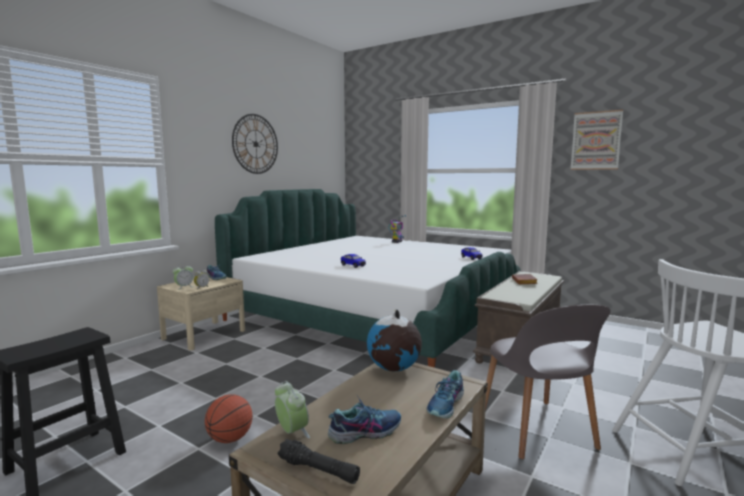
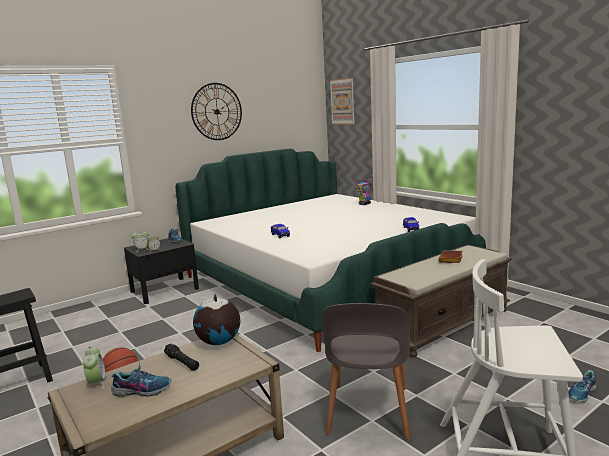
camera: 20 degrees right, 5 degrees up
(204, 335) = (164, 290): beige nightstand -> black nightstand
(318, 470) = (85, 411): black flashlight -> black flashlight (182, 362)
(446, 405) = (221, 378): shoe -> shoe (582, 393)
(596, 141) = (566, 92): picture -> picture (342, 101)

